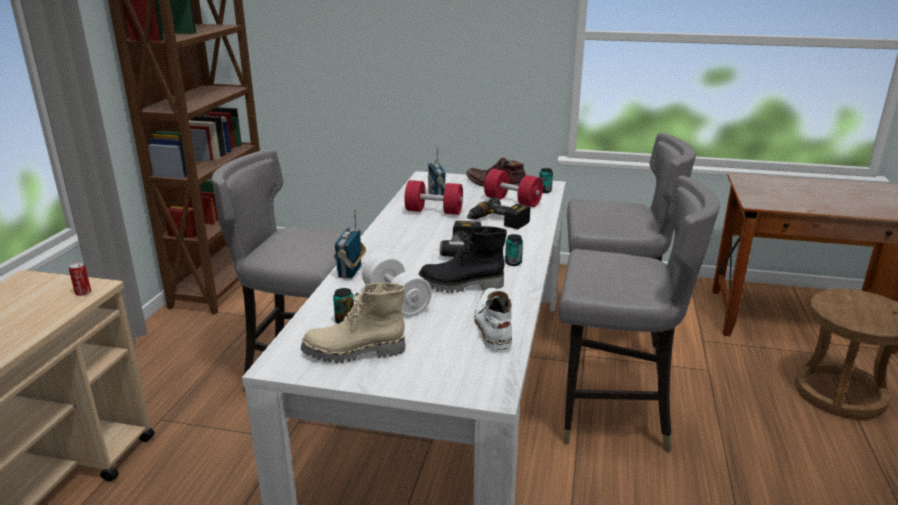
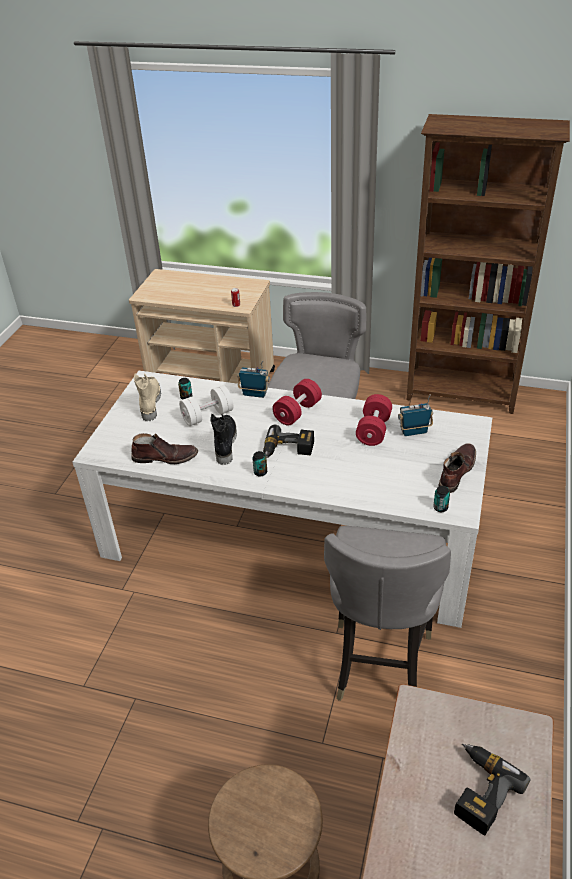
camera: 95 degrees right, 15 degrees up
(493, 325) = (165, 457): white boot -> brown boot
(497, 222) = (348, 468): power drill -> power drill (479, 790)
(513, 201) = (405, 481): red dumbbell -> red dumbbell (297, 412)
(613, 417) = (252, 640): grey chair -> none

